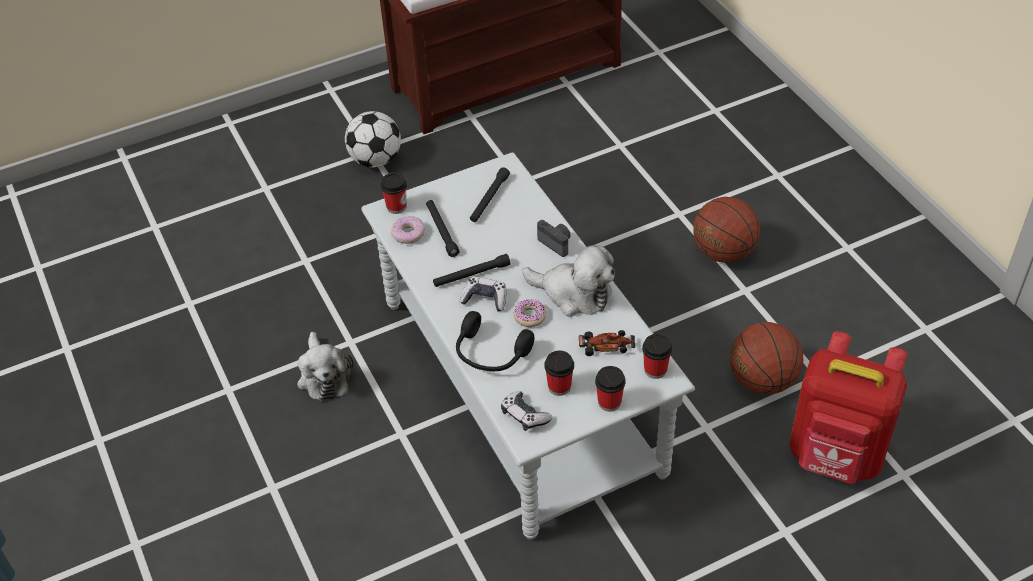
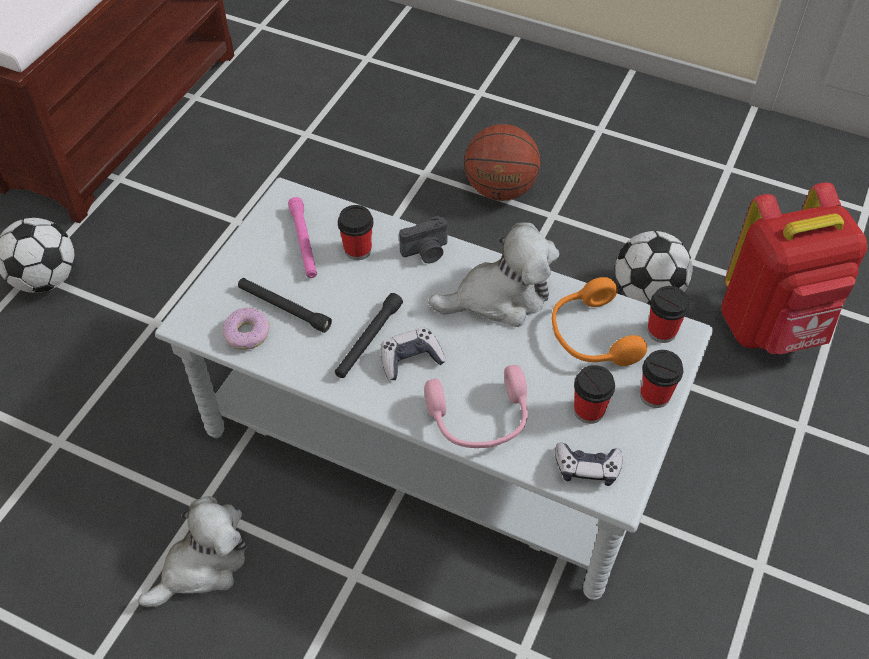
camera: 40 degrees left, 5 degrees up
(324, 375) = (203, 565): plush toy -> plush toy turned 75 degrees counterclockwise
(396, 207) = (201, 309): cup -> cup (358, 250)
(489, 199) = (304, 242): black flashlight -> pink flashlight
(490, 354) = (480, 420): black headphones -> pink headphones
(530, 316) = (479, 350): donut -> none
(556, 243) = (426, 252): camera -> camera turned 150 degrees clockwise
(606, 347) = (590, 336): toy car -> orange headphones
(762, 380) = (647, 293): basketball -> football

